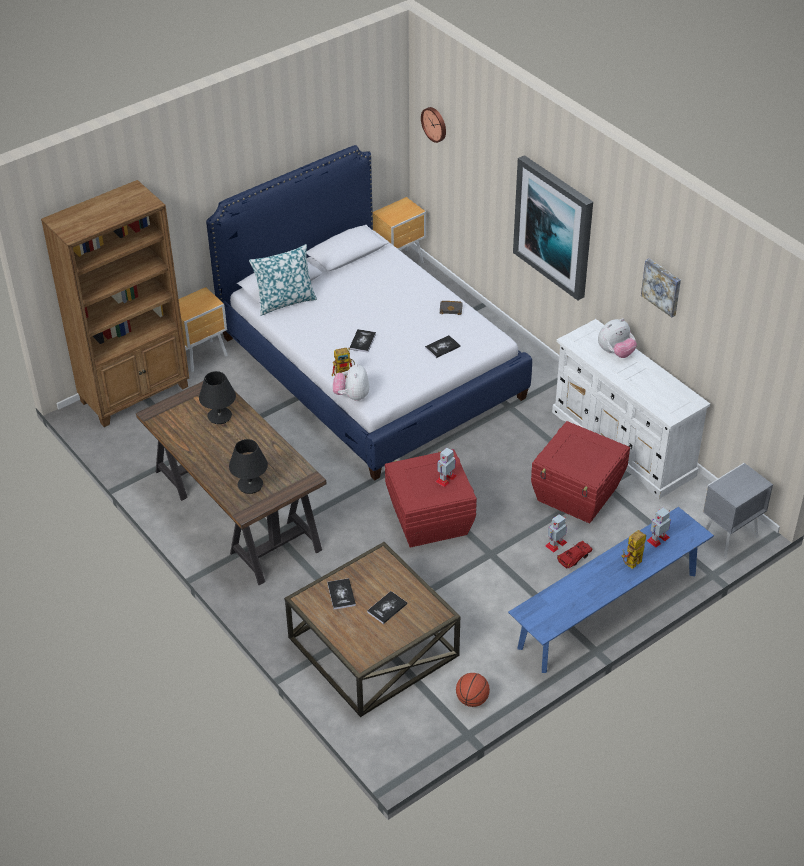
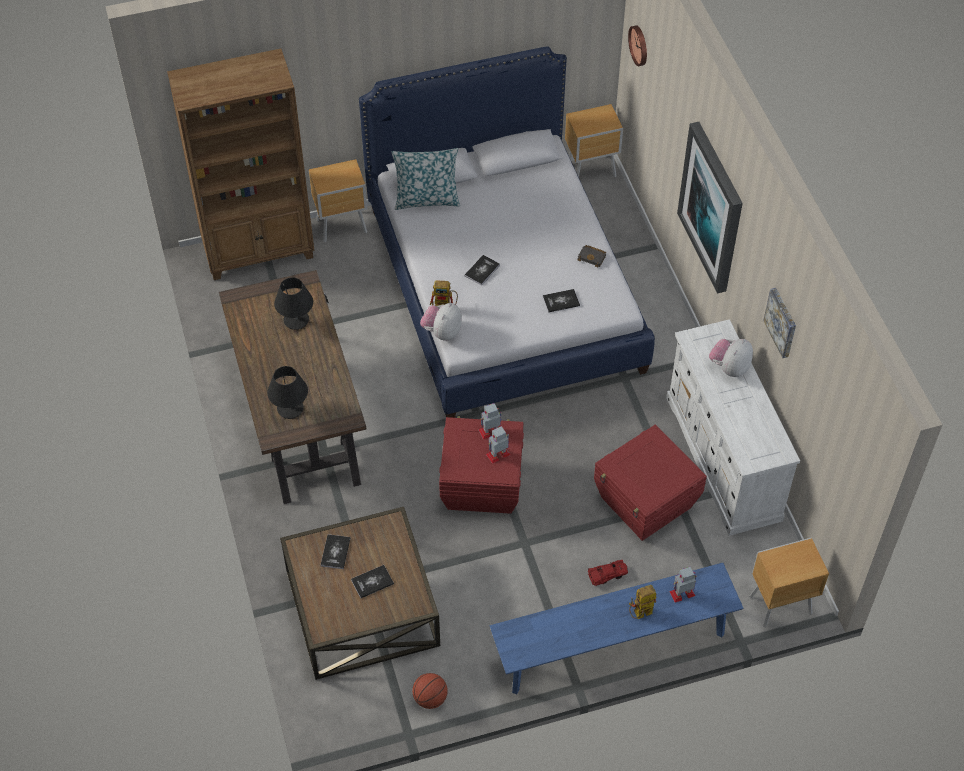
camera: 20 degrees right, 10 degrees up
(556, 544) = (596, 553): toy robot -> toy robot (490, 431)
(615, 352) = (729, 367): plush toy -> plush toy turned 135 degrees clockwise
(727, 538) = (778, 605): grey nightstand -> brown nightstand

